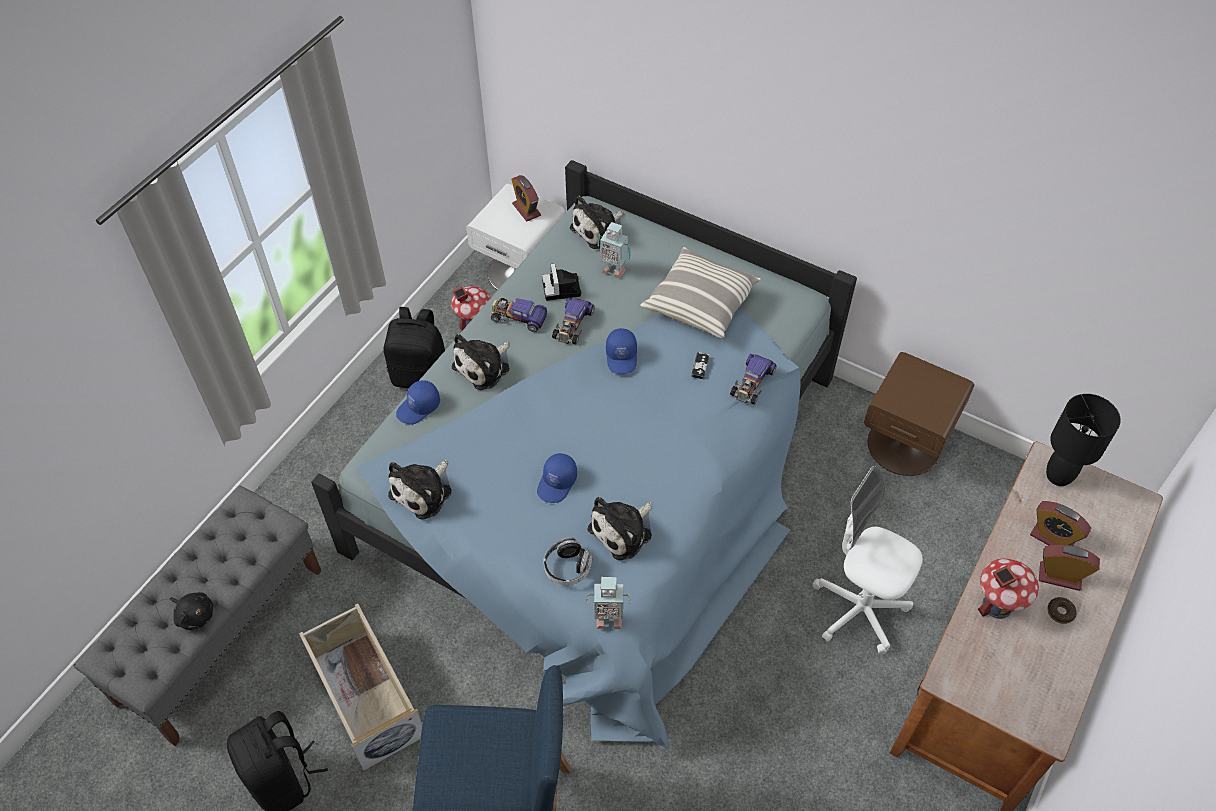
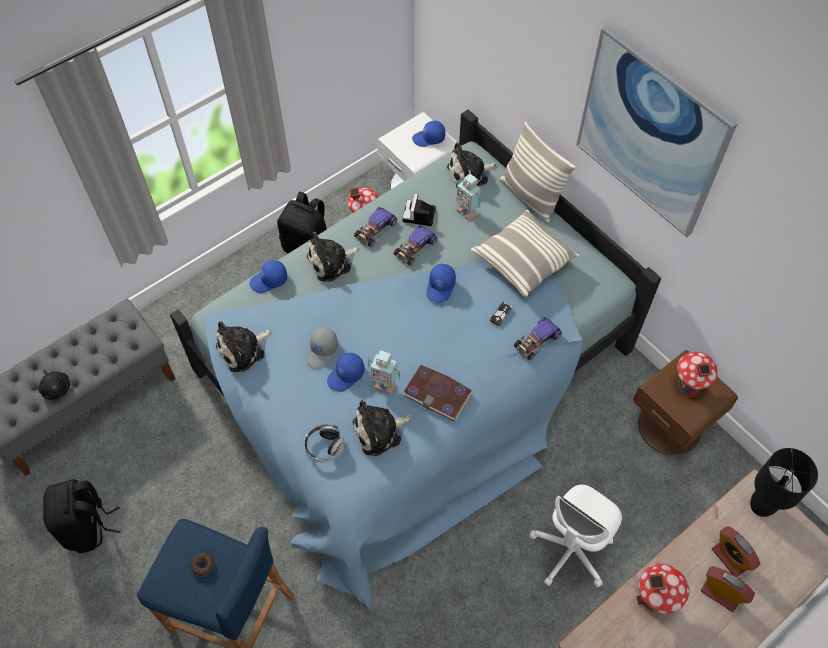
camera: 20 degrees right, 5 degrees up
(365, 696) = (169, 486): beige storage box -> none
(518, 317) = (375, 229): toy car -> toy car turned 90 degrees counterclockwise
(518, 465) = (322, 351): none -> grey cap
(526, 210) = (429, 138): alarm clock -> blue cap
(608, 619) = (338, 498): toy robot -> toy robot (384, 384)
(670, 470) = (437, 394): none -> book
(676, 236) = (530, 196): none -> pillow
(816, 113) = (650, 133): none -> picture
(859, 610) = (571, 551): white office chair -> white office chair turned 105 degrees counterclockwise
(920, 387) = (688, 385): none -> toy house
(1060, 612) = (706, 624): donut -> donut (203, 565)

